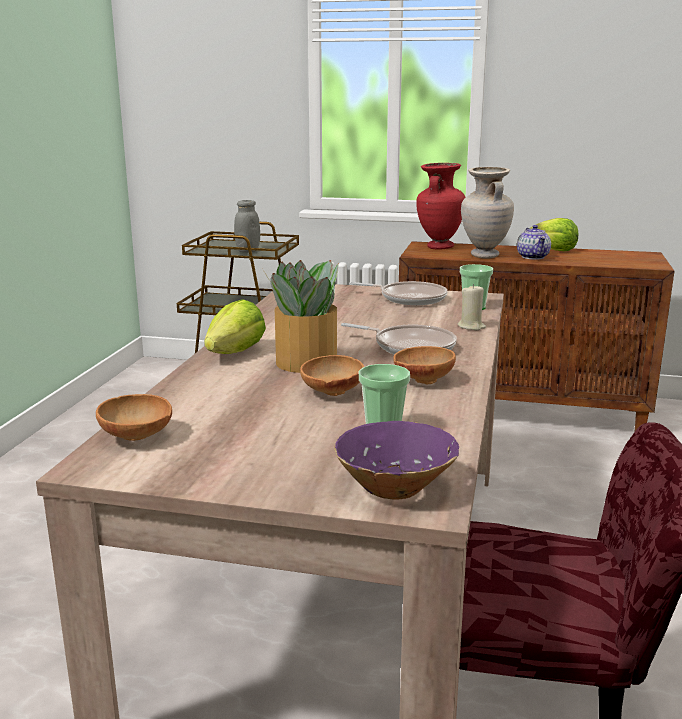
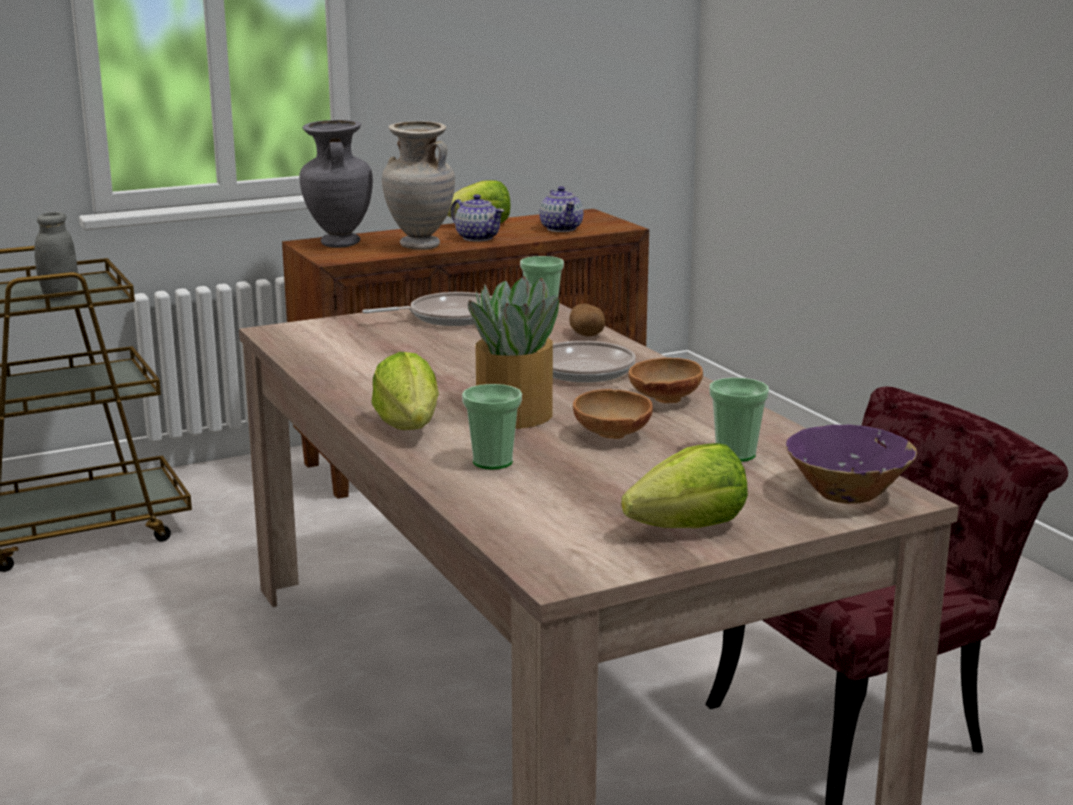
camera: 40 degrees left, 0 degrees up
(137, 438) = (535, 536): brown bowl -> none
(226, 386) = (492, 462): none -> cup
(231, 468) = (689, 527): none -> lettuce
(439, 247) = (338, 244): red vase -> grey vase
(471, 327) = (586, 334): beige candle -> potato
(605, 260) = (561, 228): none -> teapot

